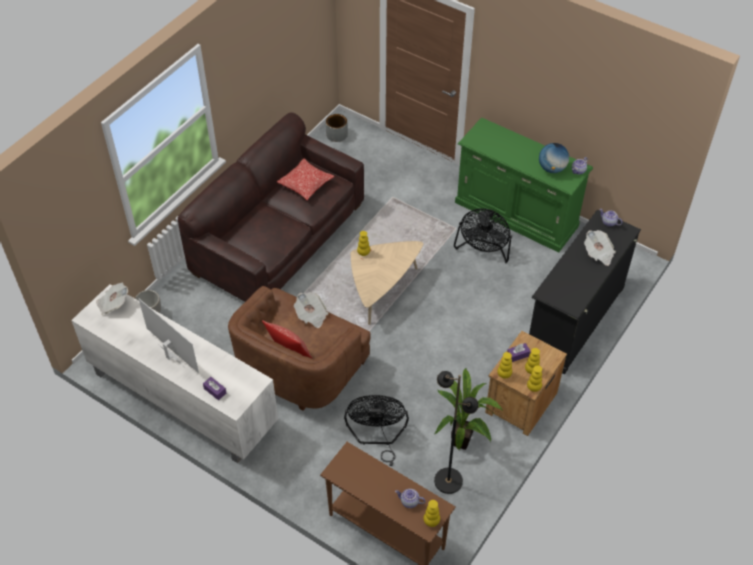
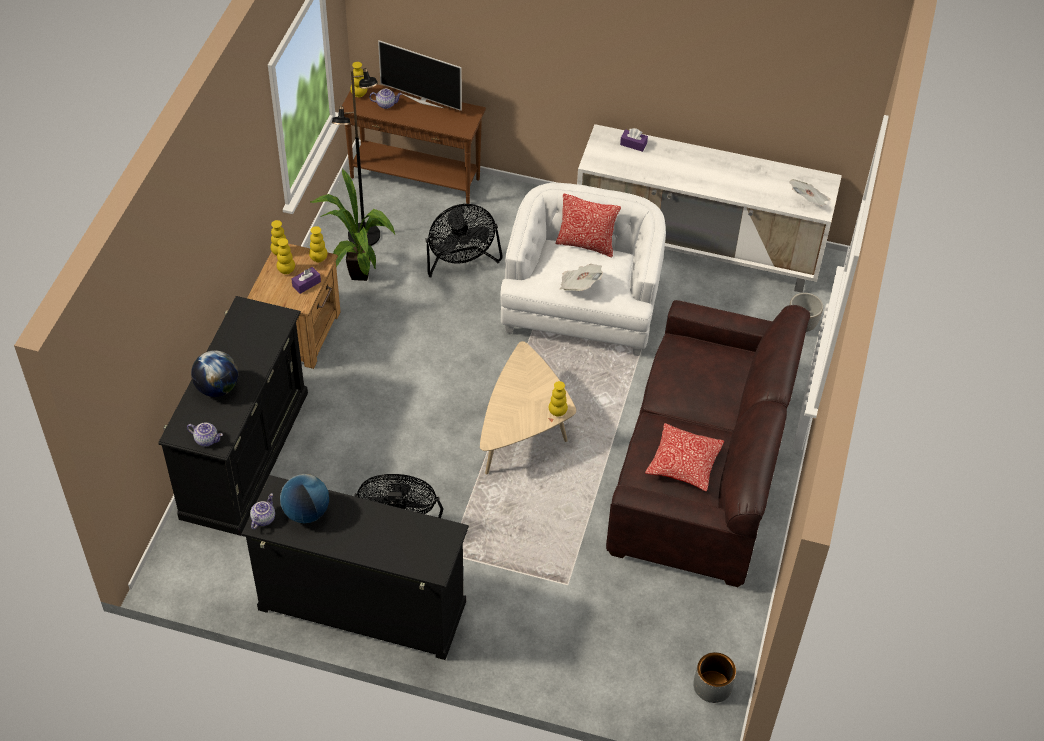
camera: 160 degrees right, 0 degrees up
(170, 356) = (704, 165): television -> television (422, 100)
(300, 369) = (581, 307): brown armchair -> white armchair
(516, 214) = (361, 606): green cabinet -> black cabinet
(598, 253) = (217, 388): newspaper -> globe

